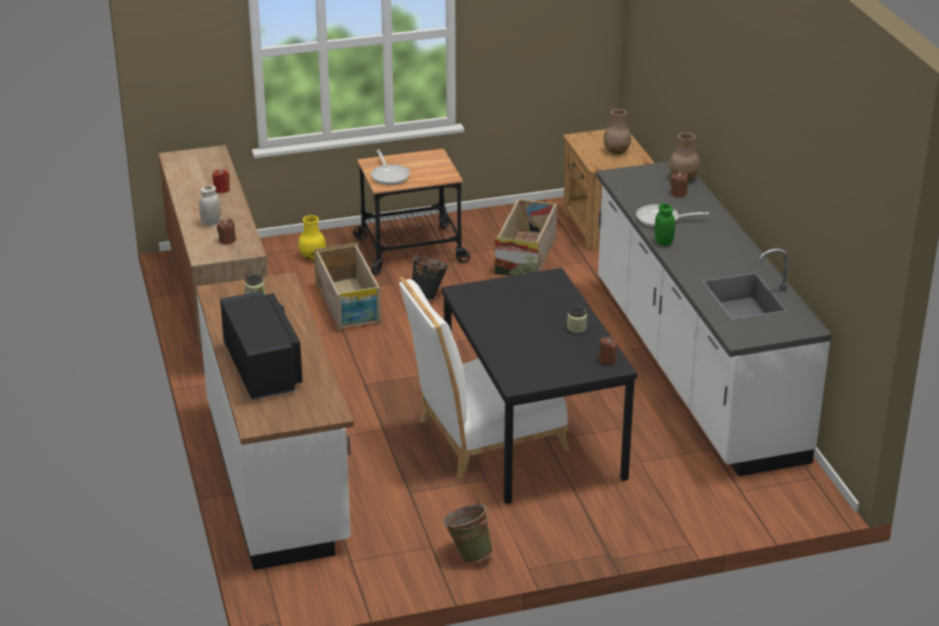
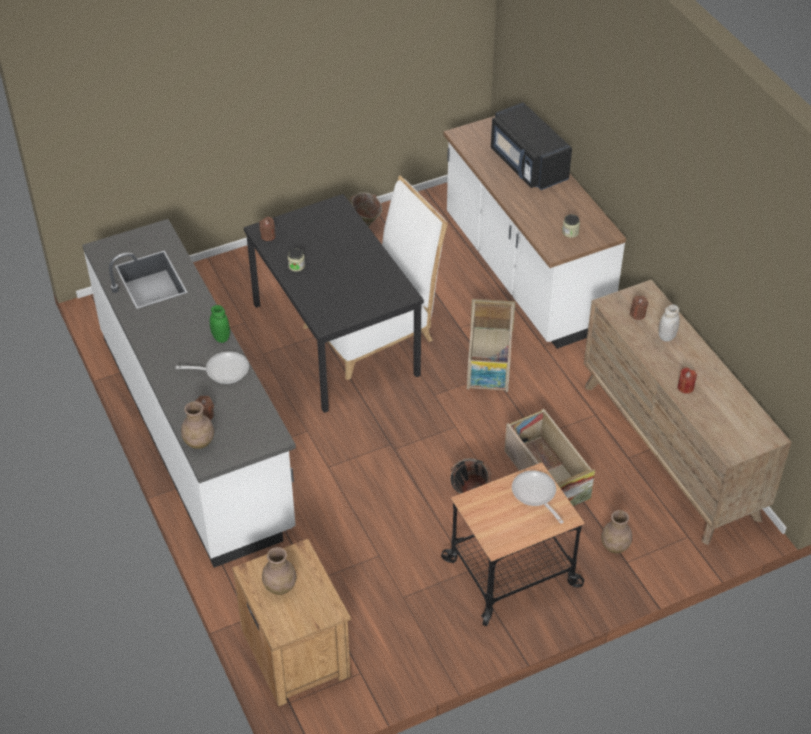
camera: 170 degrees right, 15 degrees up
(312, 256) = (615, 546): yellow vase -> brown vase
(526, 255) = (381, 583): crate -> crate (489, 360)

